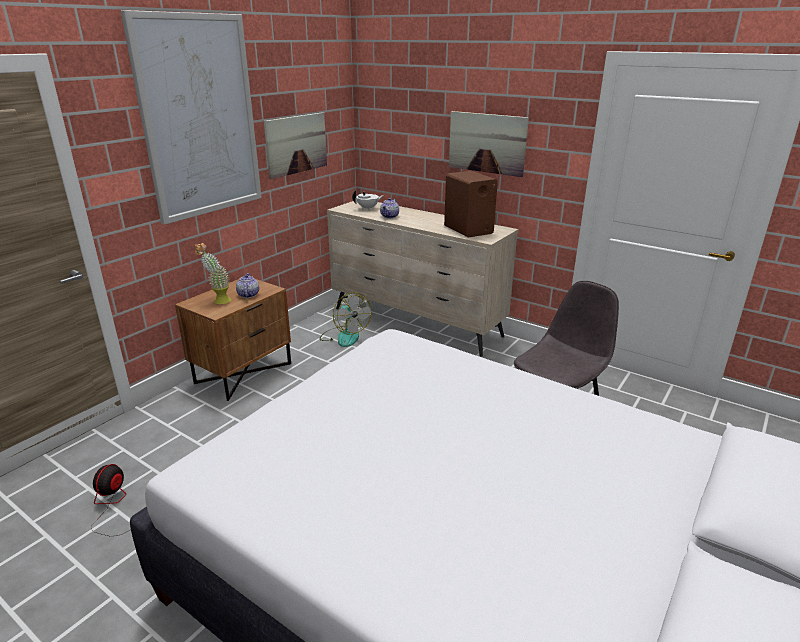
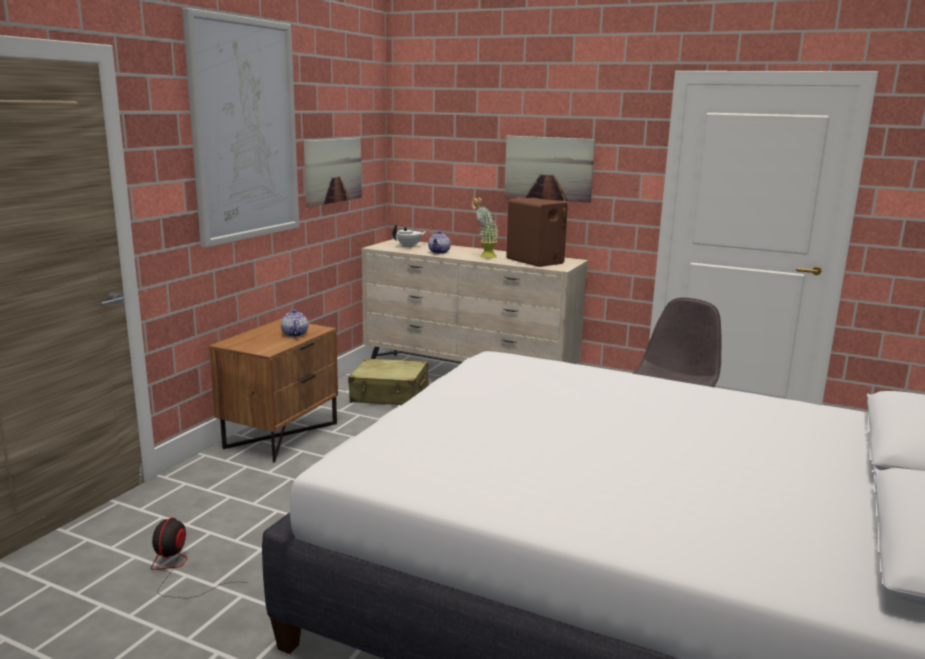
camera: 10 degrees left, 10 degrees down
(218, 300) = (261, 340): potted plant -> potted plant (484, 256)
(344, 336) = (390, 395): fan -> beige suitcase

